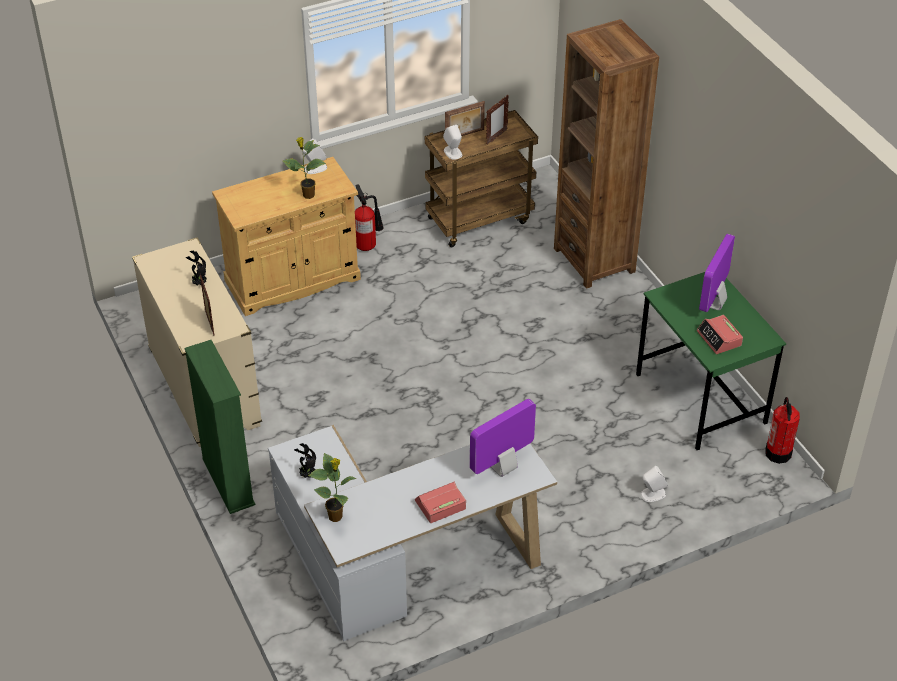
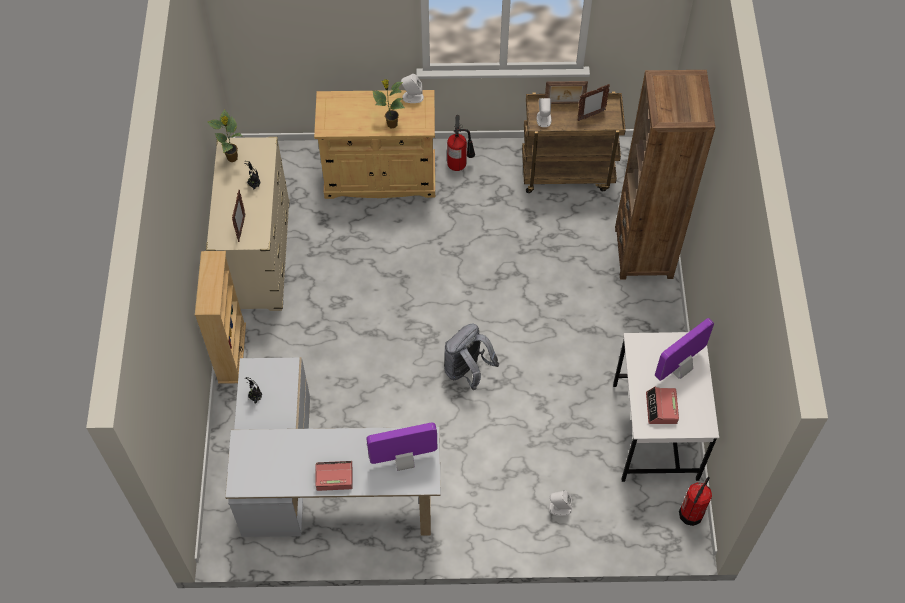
camera: 25 degrees right, 15 degrees up
(228, 482) = (231, 353): green bookcase -> beige bookcase
(336, 517) = (248, 452): potted plant -> potted plant (232, 158)
(487, 413) = (467, 371): none -> grey backpack
(701, 399) = (655, 432): green desk -> white desk

